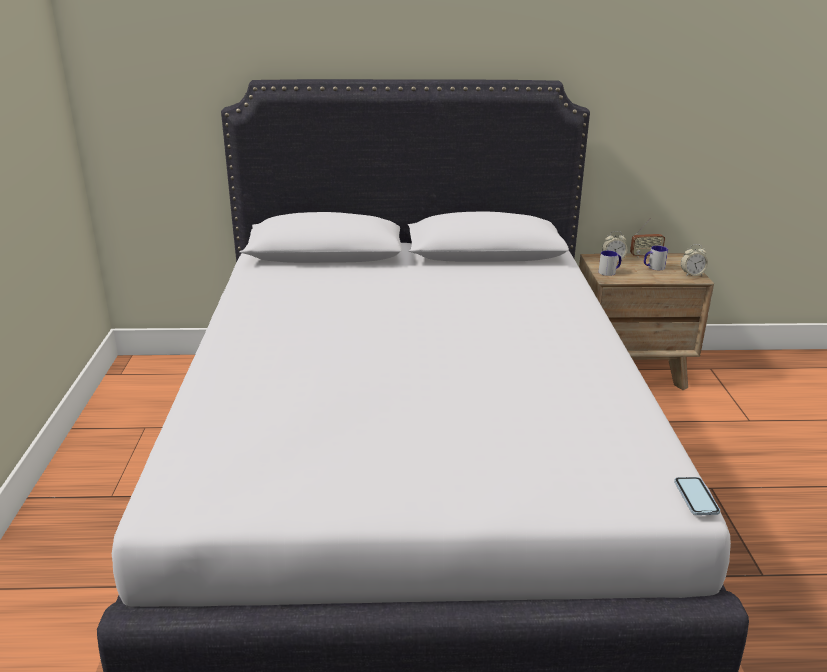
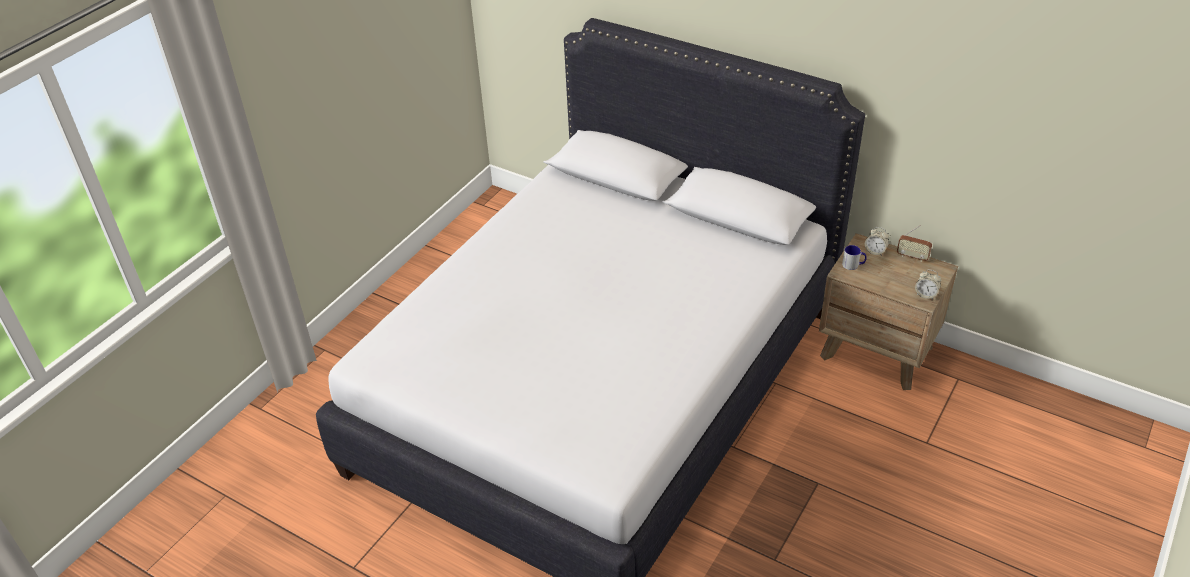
camera: 35 degrees right, 15 degrees up
(653, 267) = (900, 273): mug -> none
(696, 497) = (622, 484): phone -> none

